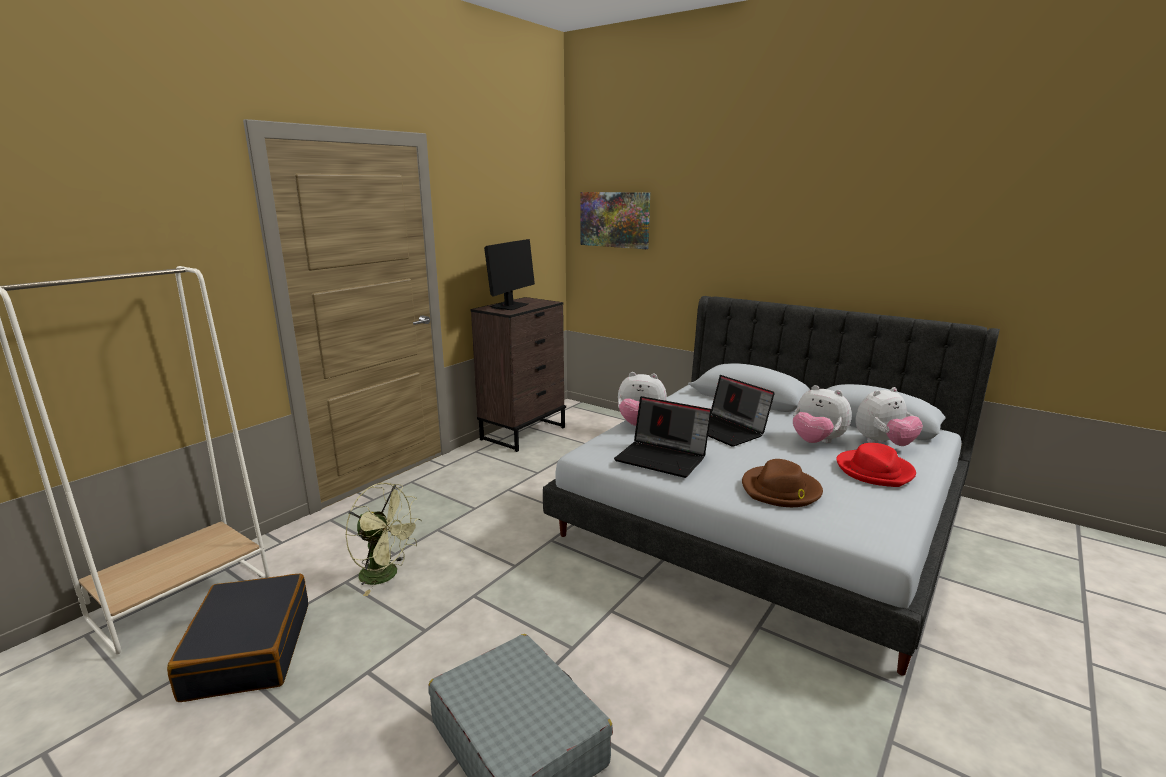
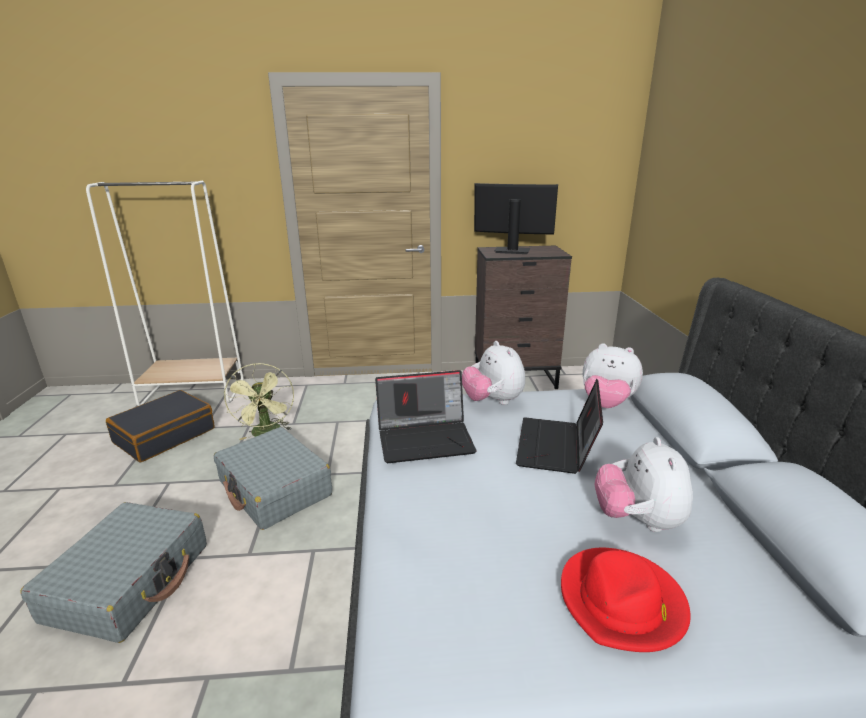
camera: 50 degrees right, 5 degrees up
(494, 602) = (275, 489): none -> grey suitcase
(509, 306) = (512, 251): monitor -> monitor turned 150 degrees counterclockwise
(615, 219) = (672, 165): picture -> none
(663, 458) = (426, 439): laptop -> laptop turned 90 degrees counterclockwise
(781, 490) = (449, 536): brown hat -> none
(883, 444) = (739, 585): plush toy -> plush toy (606, 404)

